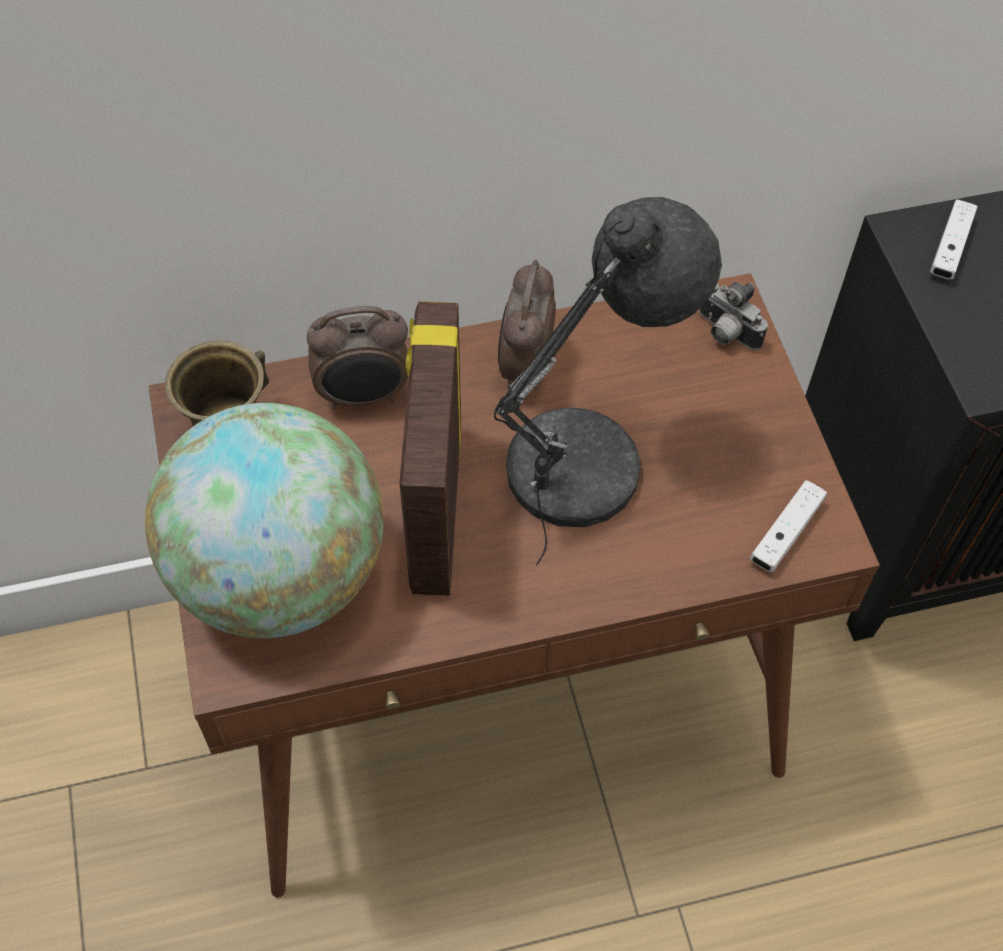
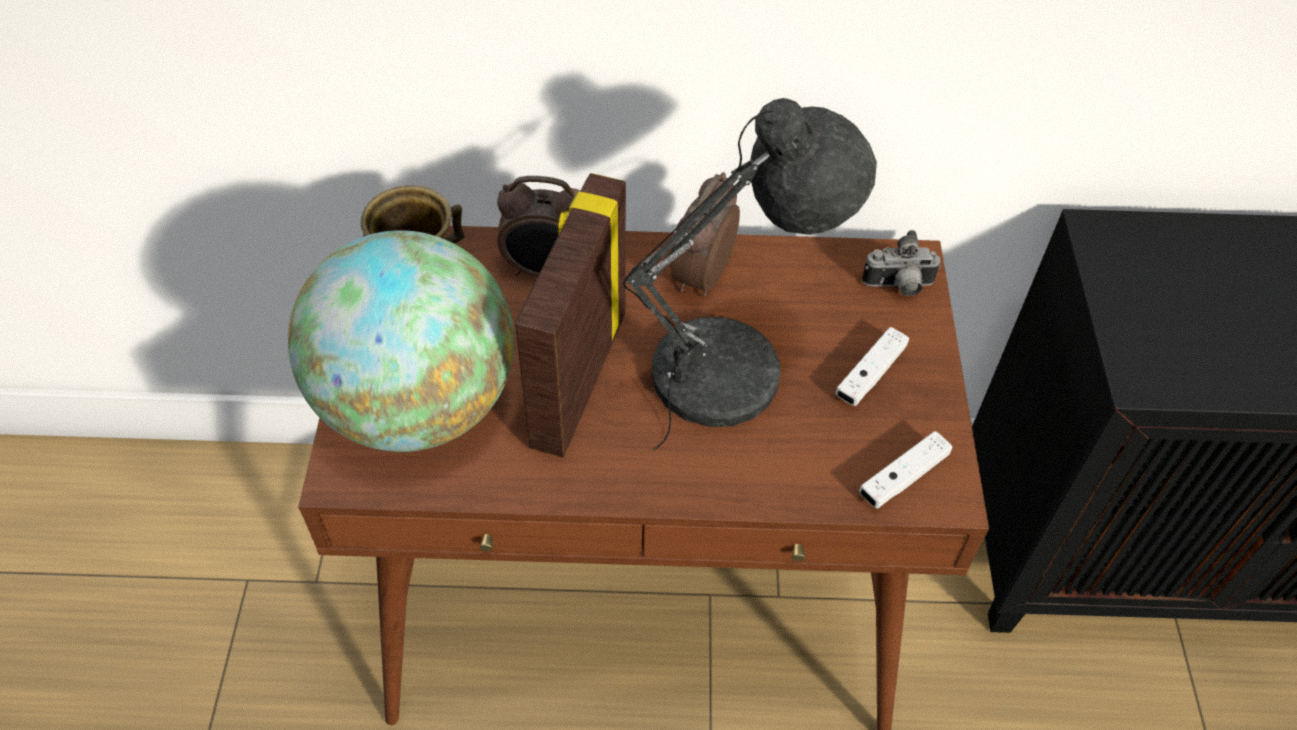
camera: 15 degrees right, 5 degrees down
(725, 333) = (898, 287): camera -> camera turned 60 degrees counterclockwise
(950, 248) = (1139, 253): white game controller -> white game controller (870, 374)

